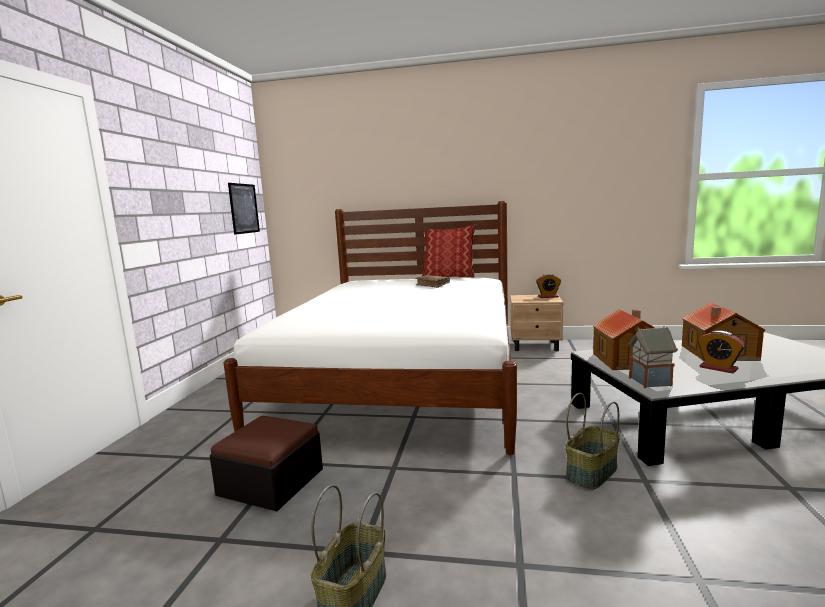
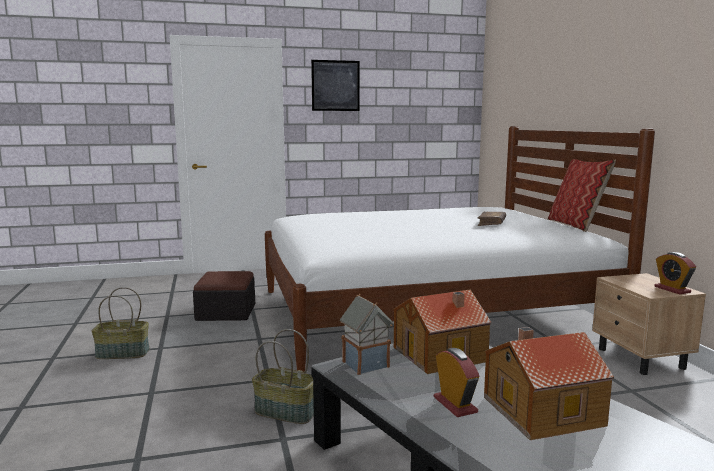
camera: 65 degrees right, 0 degrees up
(244, 208) = (442, 120): picture -> picture (335, 85)
(718, 368) = (455, 405): alarm clock -> alarm clock turned 135 degrees clockwise

